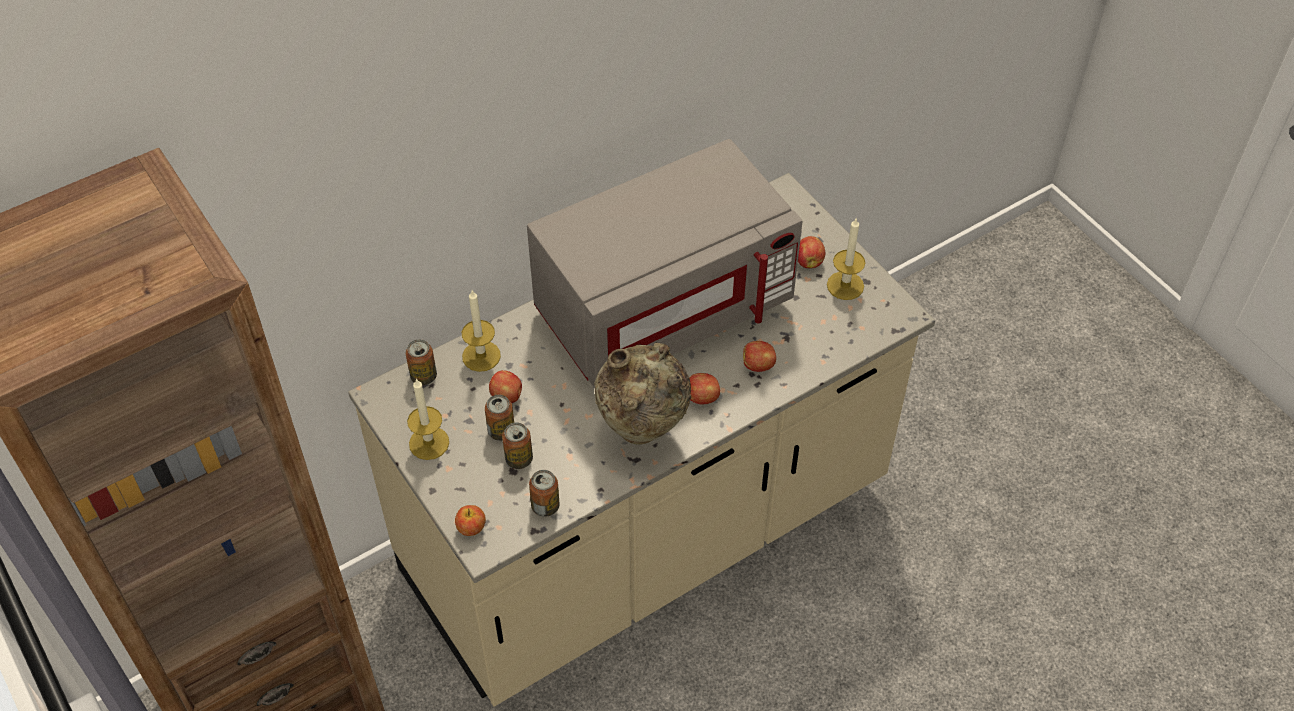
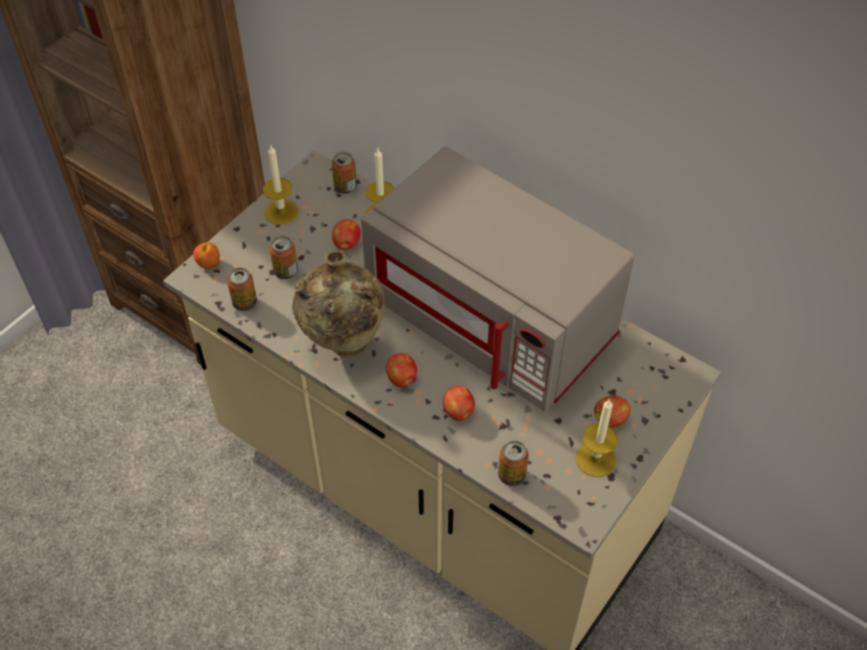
camera: 70 degrees right, 0 degrees up
(501, 431) = (309, 251): can -> can (511, 475)

